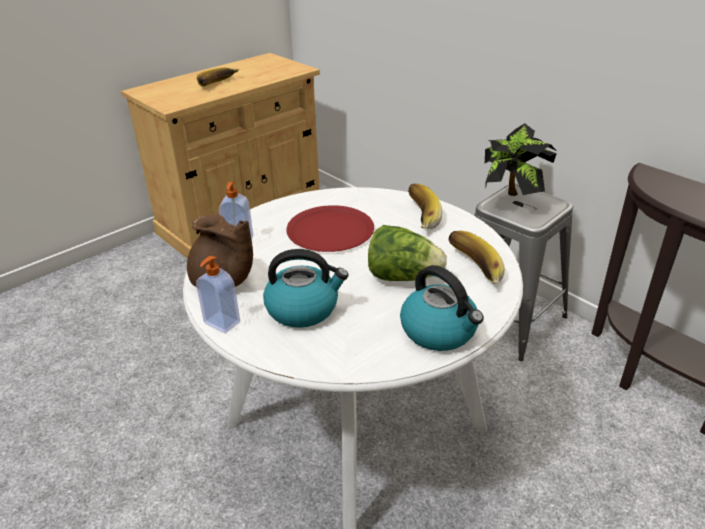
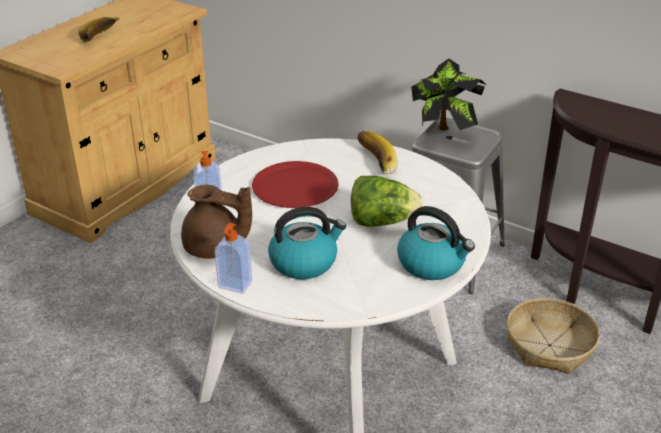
camera: 15 degrees left, 0 degrees up
(472, 269) = (440, 206): banana -> none
(591, 430) = (550, 345): none -> basket

